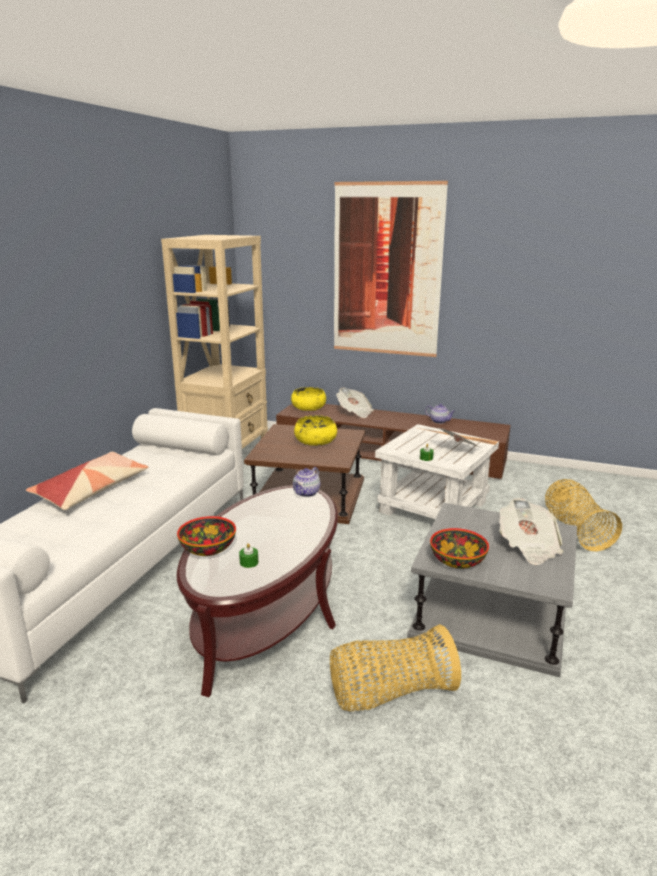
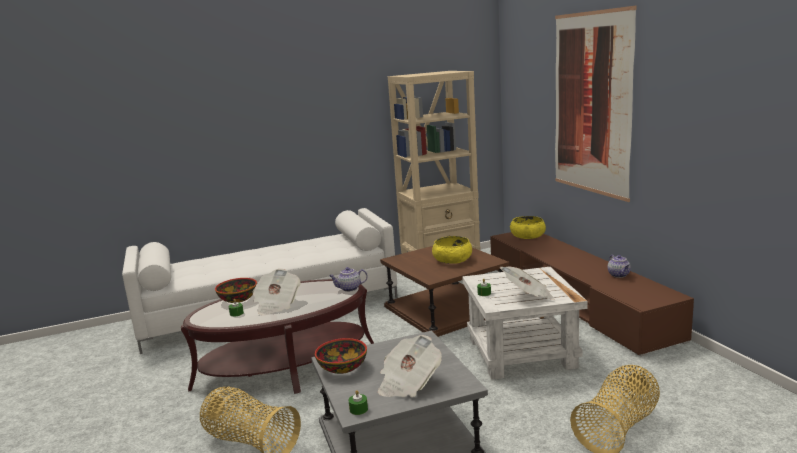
camera: 50 degrees right, 5 degrees down
(92, 490) = (266, 252): pillow -> none
(355, 412) = (556, 248): newspaper -> newspaper (276, 304)
(549, 583) = (358, 409): none -> green candle

